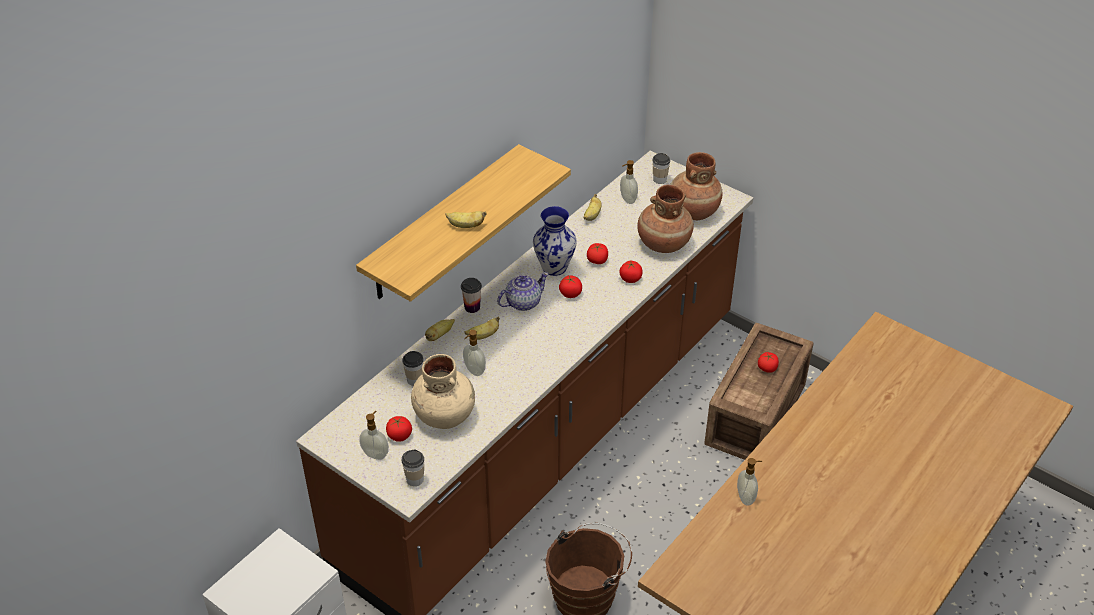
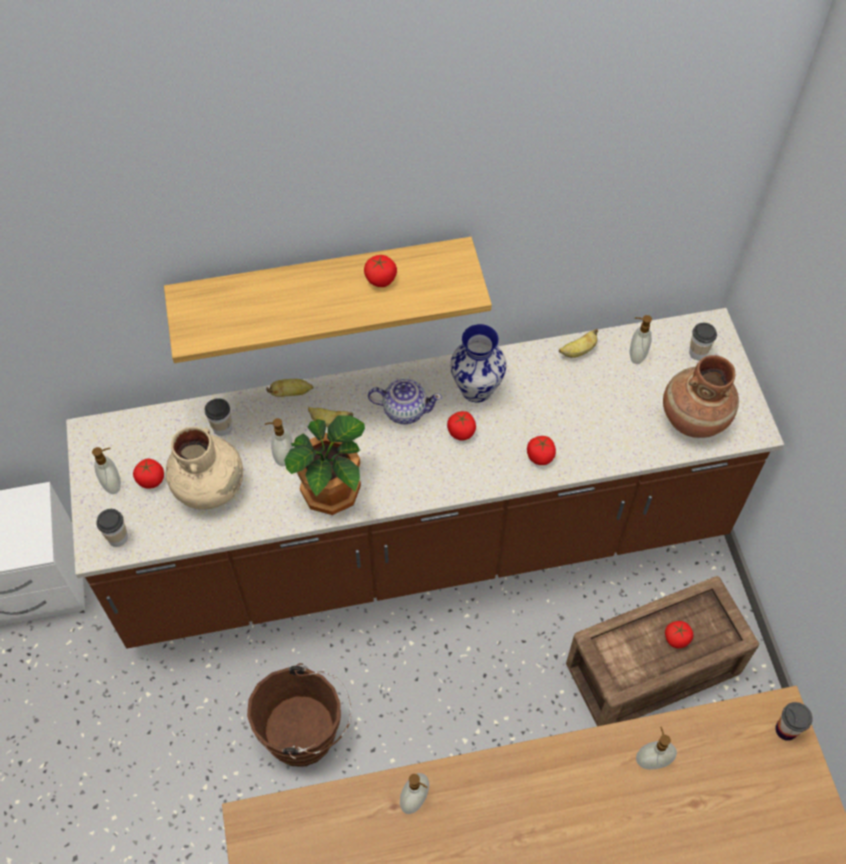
camera: 40 degrees right, 15 degrees up
(465, 226) = (309, 307): banana -> none
(472, 307) = (352, 382): cup -> cup (786, 729)
(528, 368) = (333, 491): none -> potted plant
(597, 260) = (528, 410): tomato -> tomato (380, 279)
(663, 243) = (619, 436): brown vase -> none
(845, 392) = (652, 760): none -> soap dispenser

